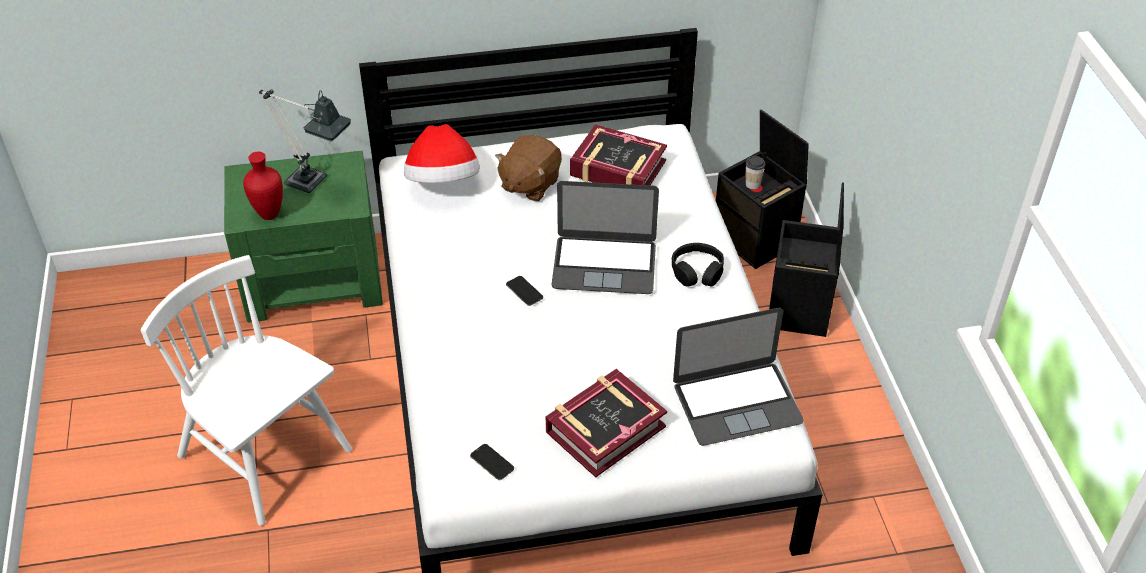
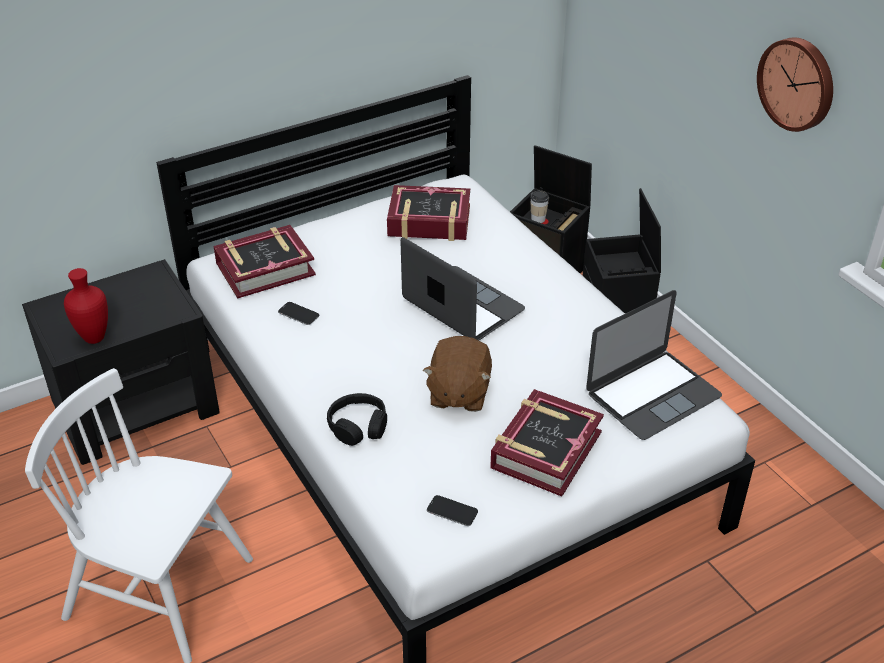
camera: 20 degrees left, 5 degrees down
(314, 184) = (128, 299): table lamp -> none
(314, 279) = (136, 406): green nightstand -> black nightstand
(443, 182) = (265, 269): hat -> book
(524, 291) = (398, 346): phone -> phone (298, 314)
(529, 184) = (351, 252): brown plush toy -> brown plush toy (458, 393)
(604, 264) = (462, 305): laptop -> laptop turned 120 degrees counterclockwise
(697, 271) = (551, 291): black headphones -> black headphones (358, 426)
(959, 129) = (798, 83): none -> wall clock

